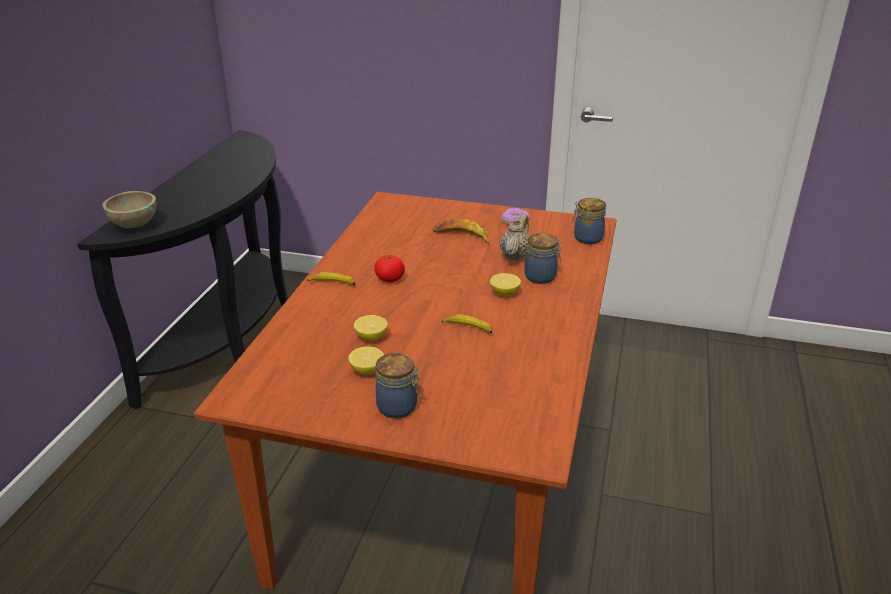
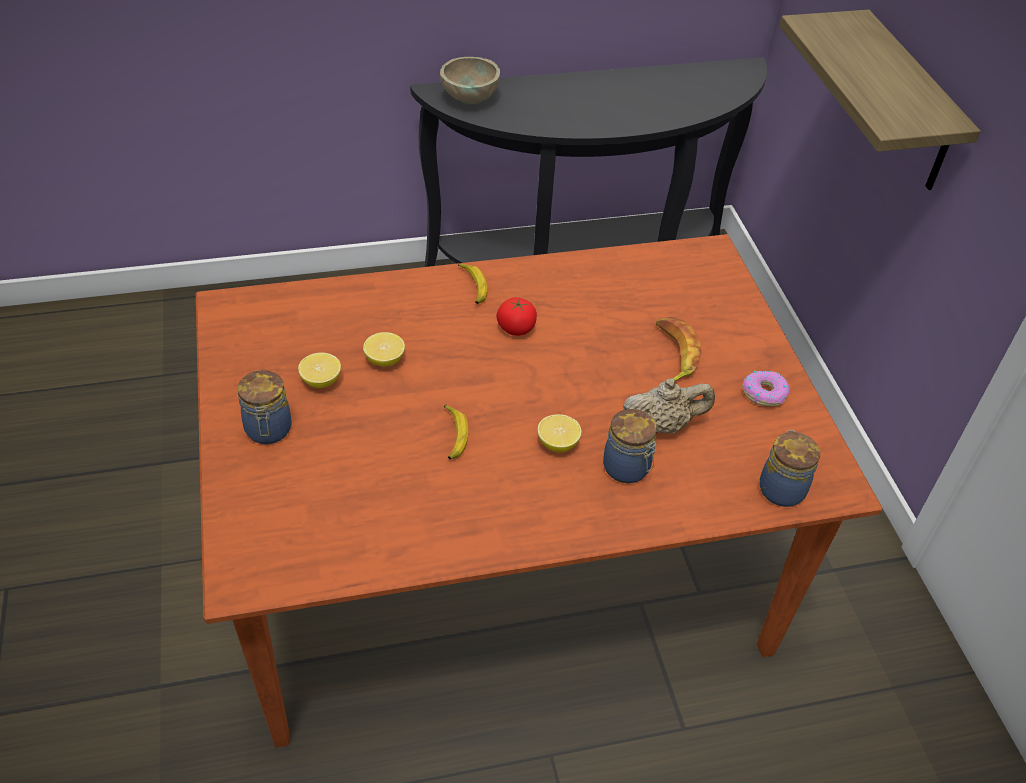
camera: 60 degrees right, 15 degrees up
(396, 78) = (907, 105): none -> shelf

